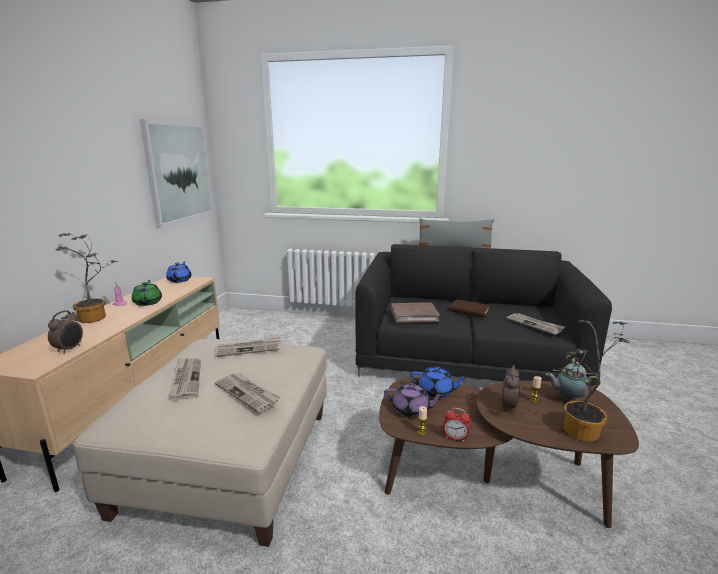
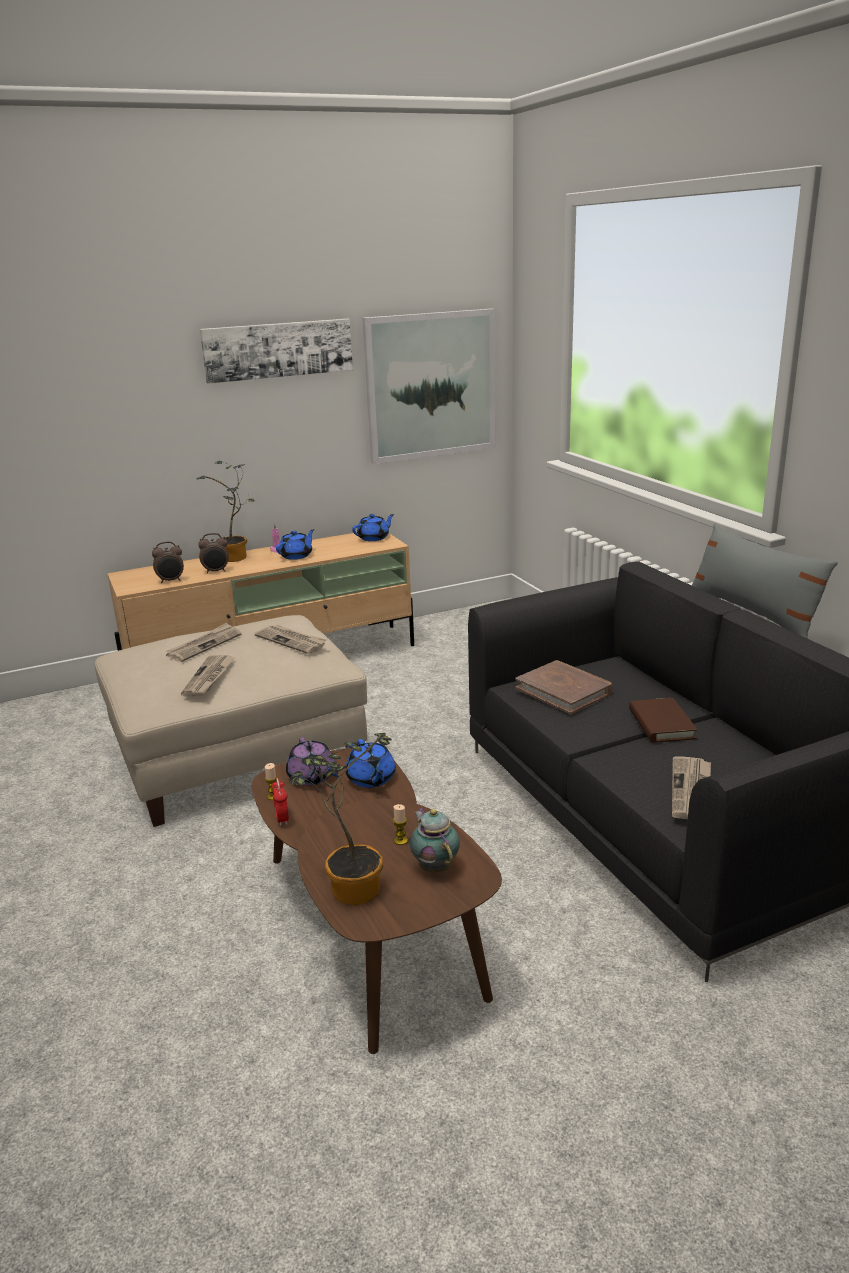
camera: 55 degrees right, 5 degrees up
(89, 136) = (278, 350): none -> picture
(148, 302) = (296, 556): green teapot -> blue teapot
(509, 406) = (363, 826): alarm clock -> alarm clock (216, 571)

